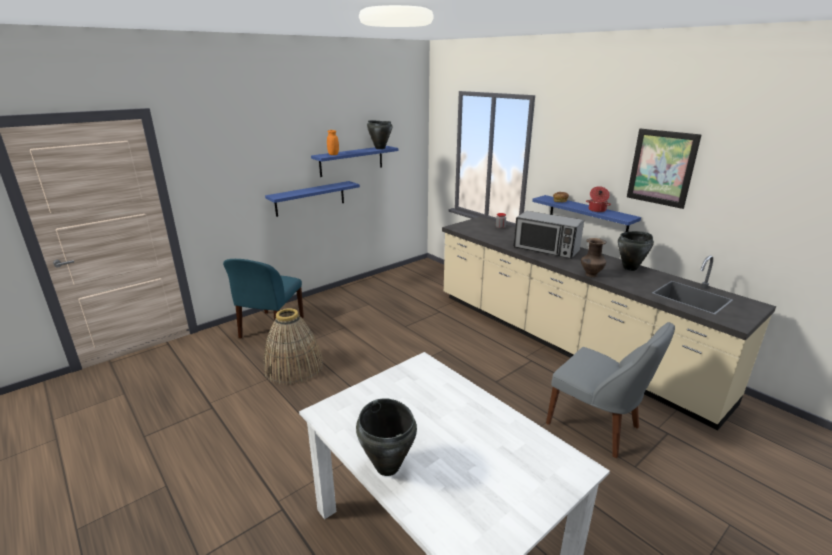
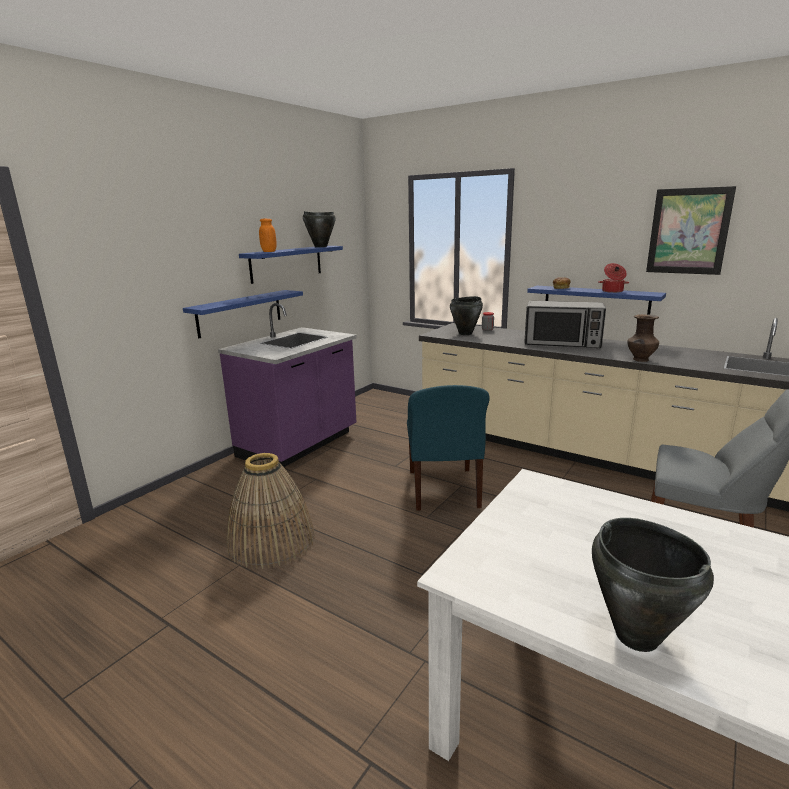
camera: 15 degrees left, 5 degrees down
(271, 328) = (210, 496): blue chair -> blue chair (444, 490)
(347, 299) = (299, 445): none -> purple counter
(630, 268) = (672, 350): black cooking pot -> black cooking pot (466, 333)

